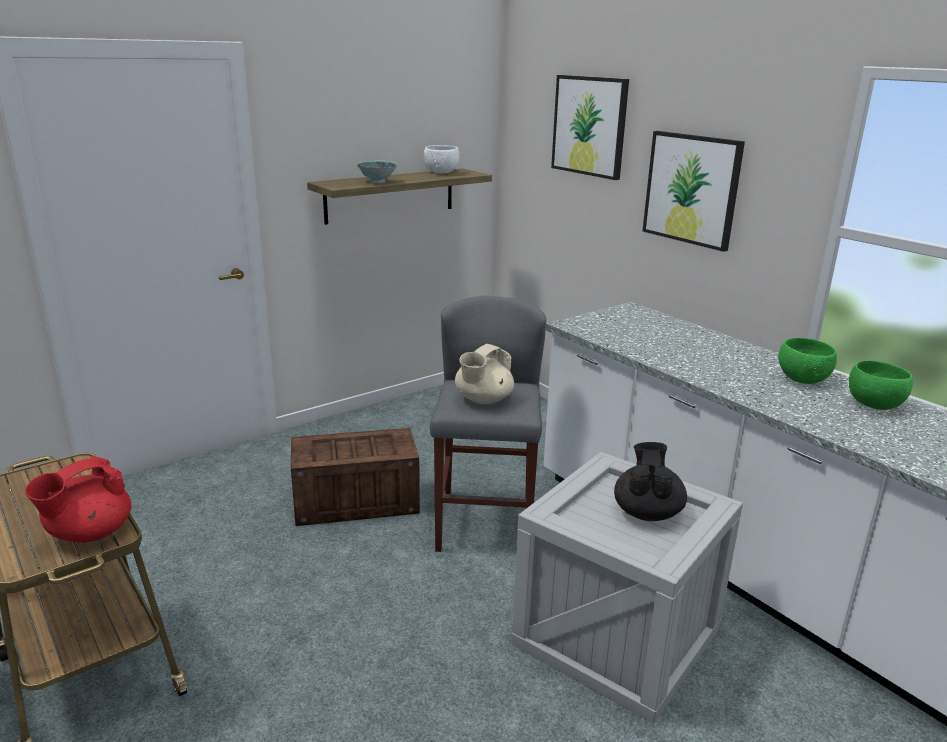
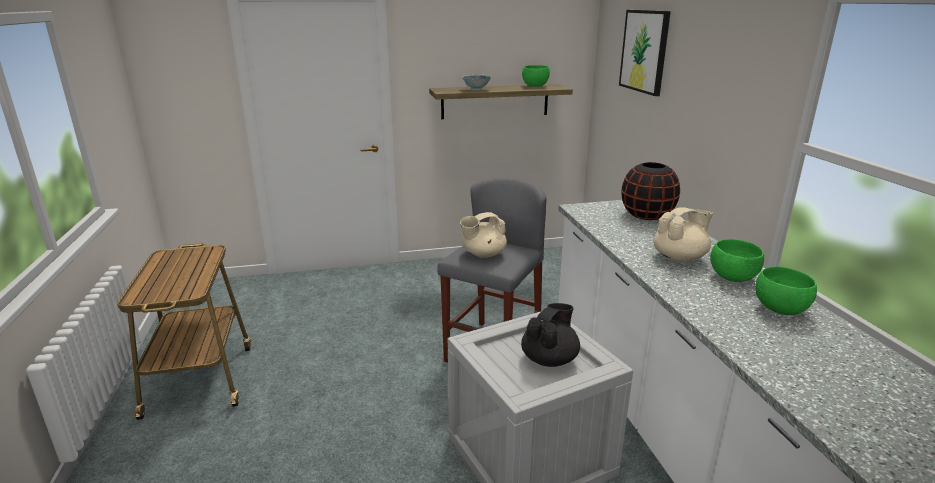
camera: 25 degrees right, 0 degrees up
(89, 533) = (181, 289): red teapot -> none
(358, 501) = (417, 316): crate -> none
(440, 173) = (534, 86): white bowl -> green bowl
(652, 323) = (647, 216): none -> black vase
(692, 189) = (703, 105): picture -> none
(734, 367) = (679, 258): none -> beige teapot

